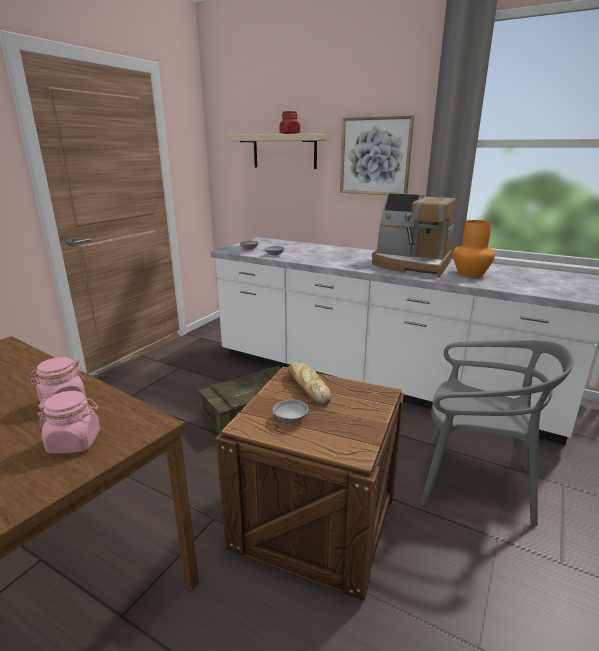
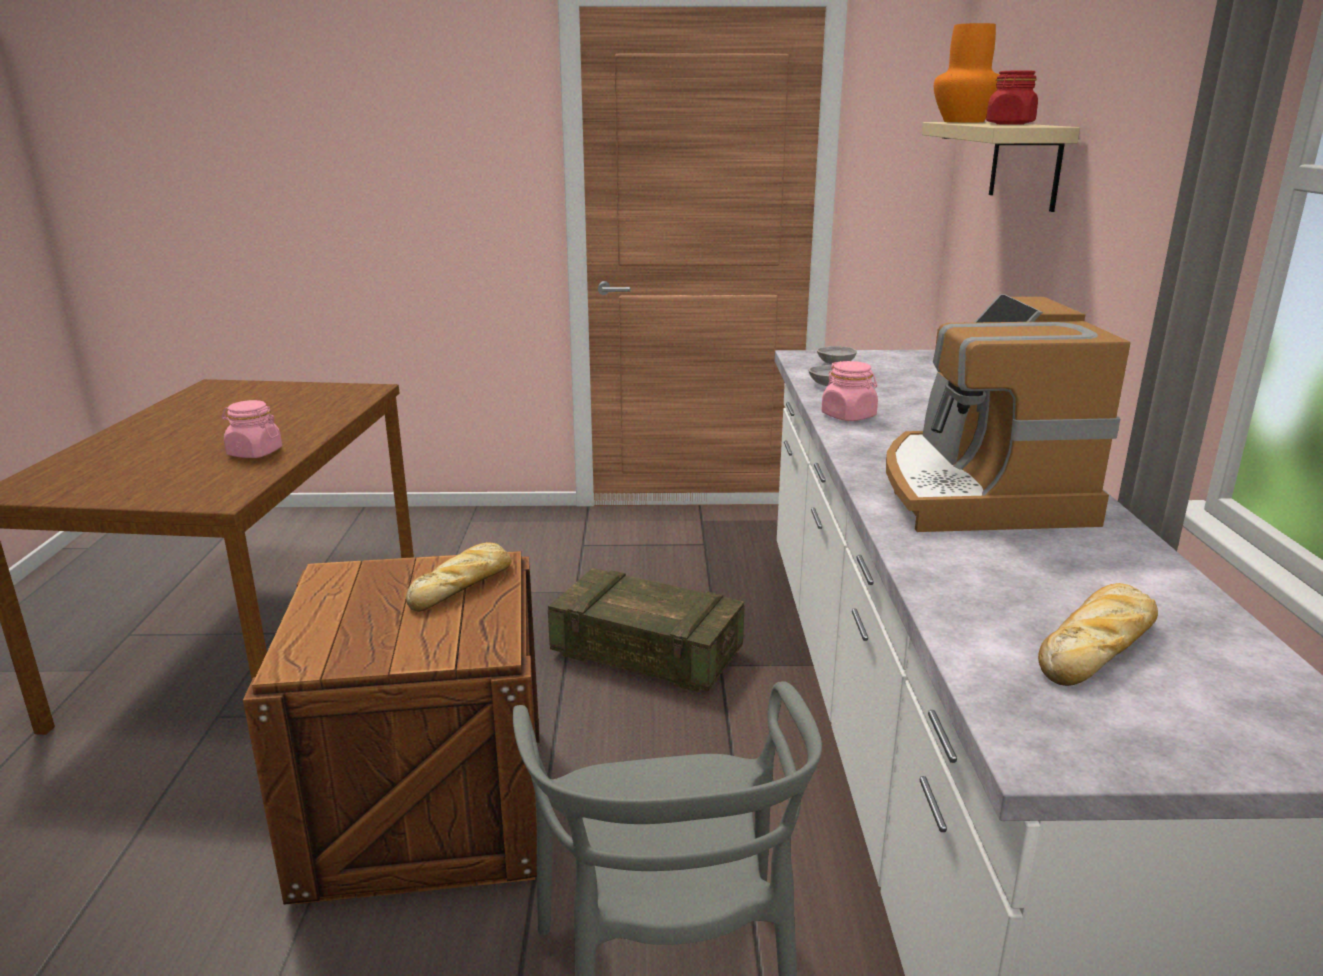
camera: 60 degrees right, 0 degrees up
(75, 442) = (176, 482): pink jar -> pink jar (849, 416)
(290, 419) = (359, 597): grey bowl -> none
(375, 156) = (1133, 193): picture -> none
(470, 274) = (1014, 561): orange vase -> orange vase (962, 122)
(529, 280) = (1098, 646): none -> bread

